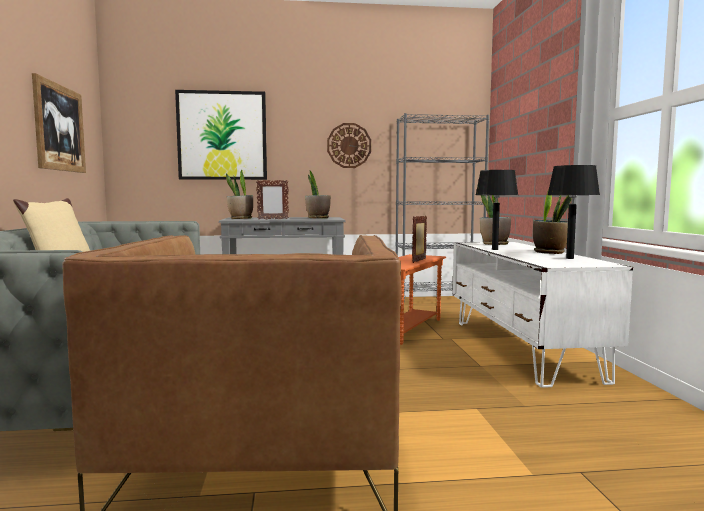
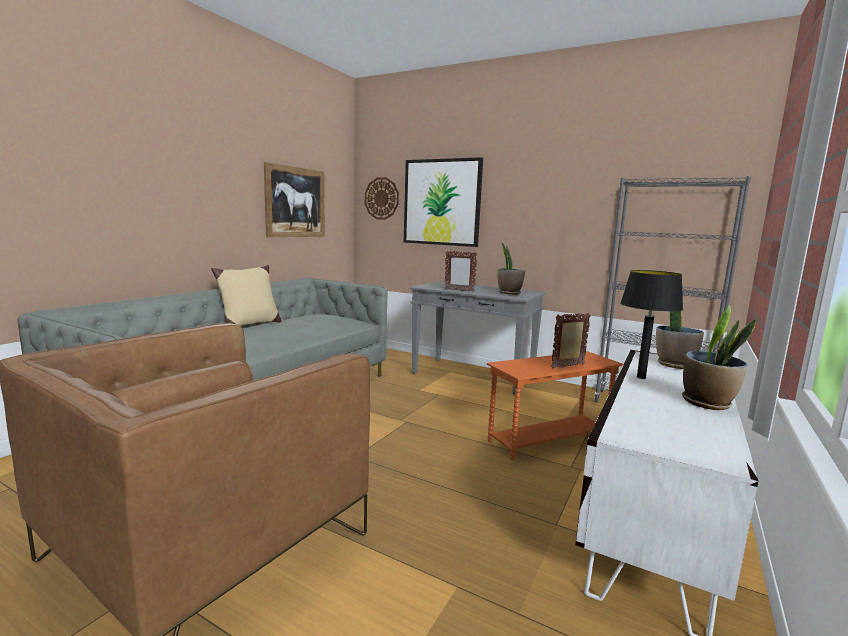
camera: 35 degrees right, 5 degrees up
(240, 218) = (437, 286): potted plant -> none
(349, 145) = (565, 213): wall clock -> wall clock (381, 198)
(569, 258) = (698, 426): black table lamp -> none

